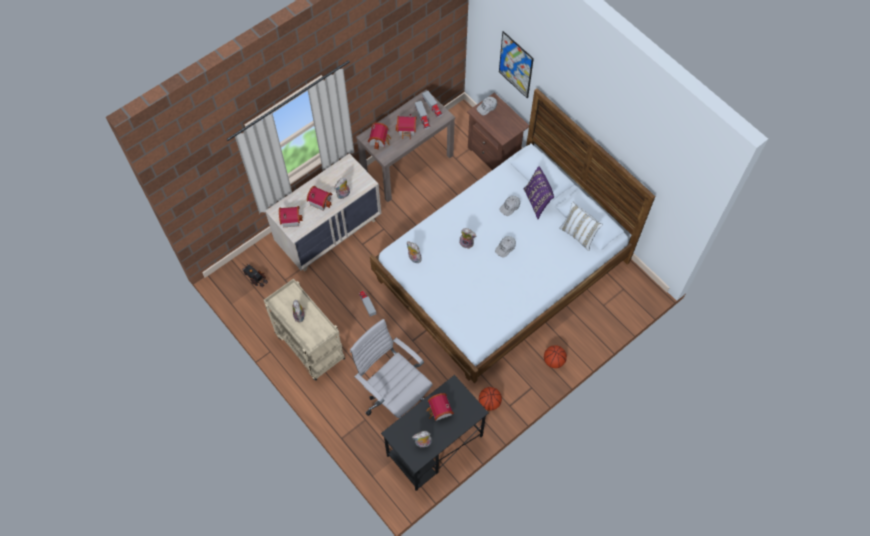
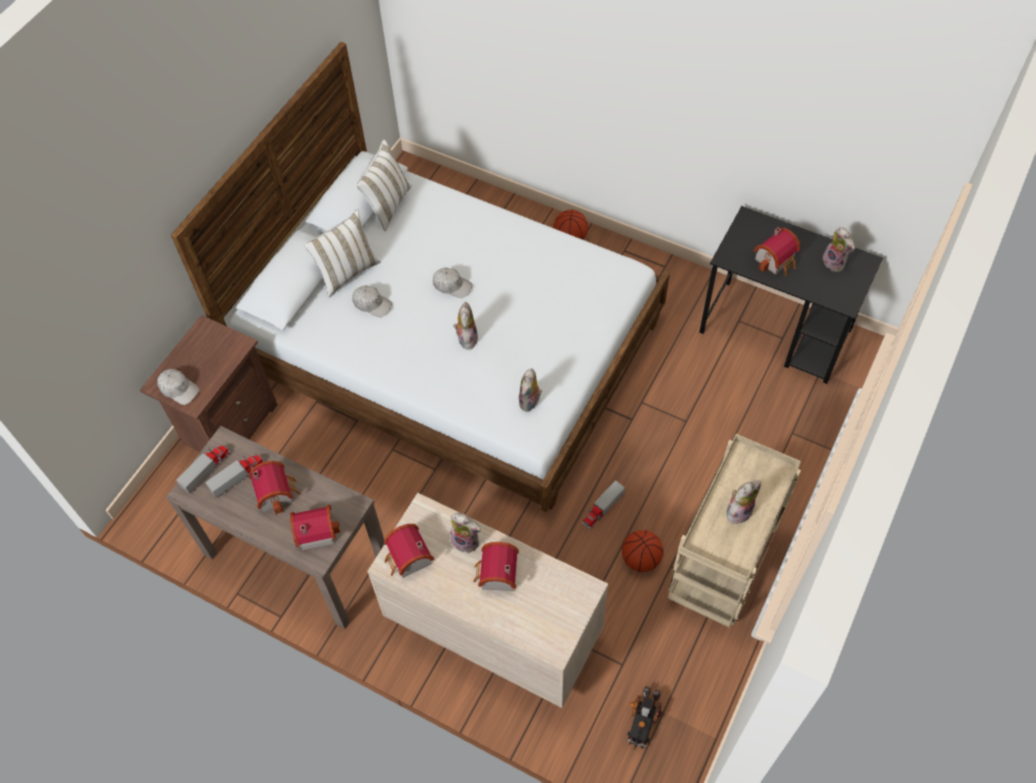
camera: 110 degrees left, 5 degrees down
(290, 218) = (560, 613): toy house -> toy house (408, 560)
(394, 396) = (733, 409): white office chair -> none
(489, 402) = (673, 290): basketball -> basketball (640, 559)
(516, 65) = (122, 283): picture -> none
(537, 201) = (347, 272): purple pillow -> white pillow

